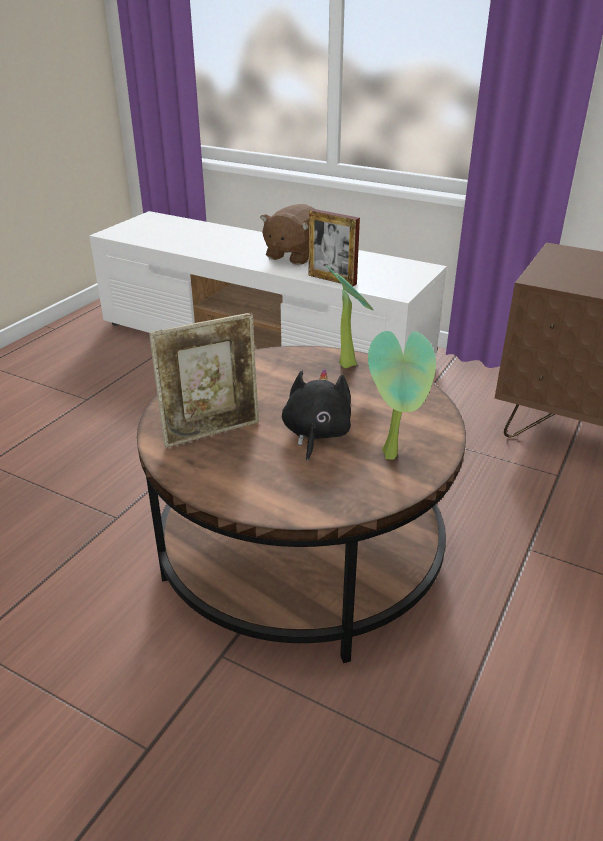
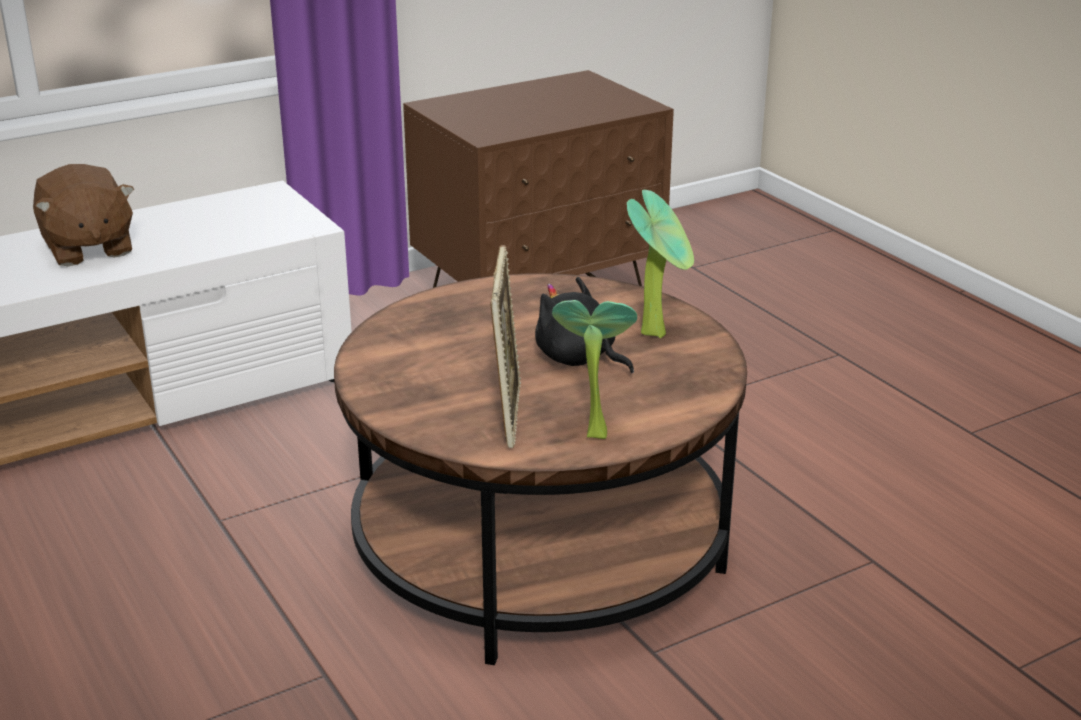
camera: 60 degrees left, 5 degrees down
(332, 279) = (208, 249): picture frame -> none
(348, 363) = (454, 300): potted plant -> potted plant (592, 431)

